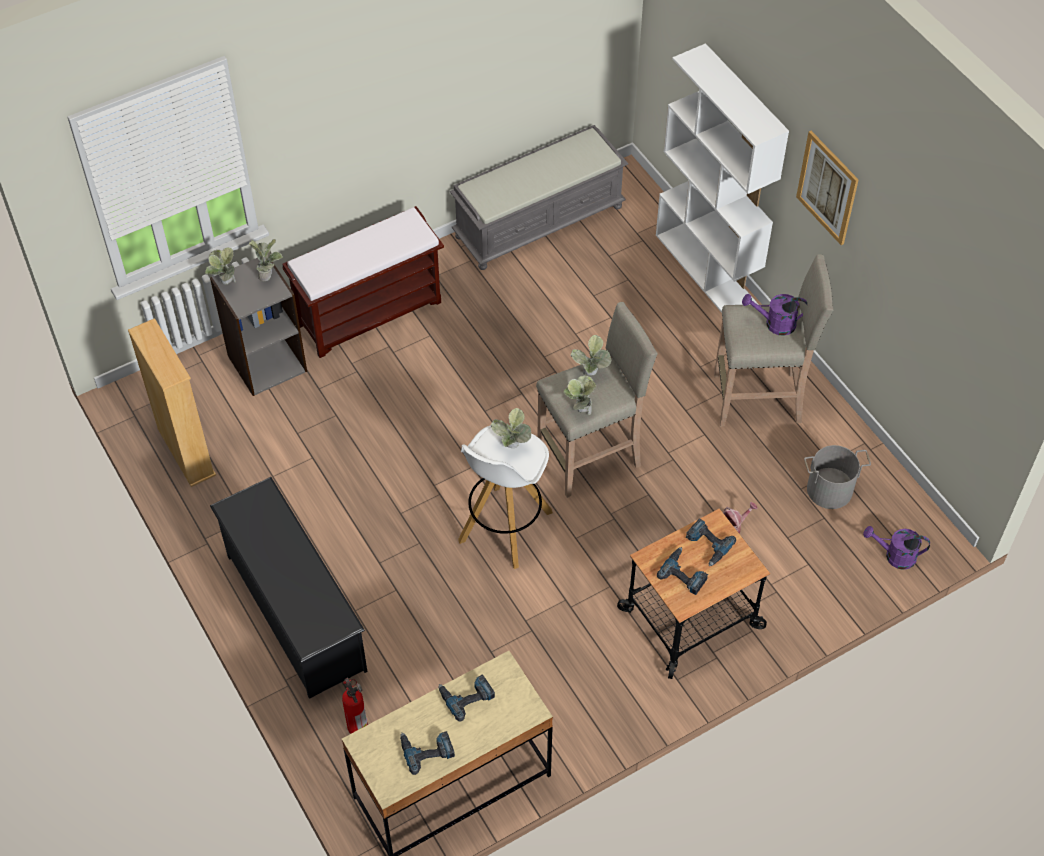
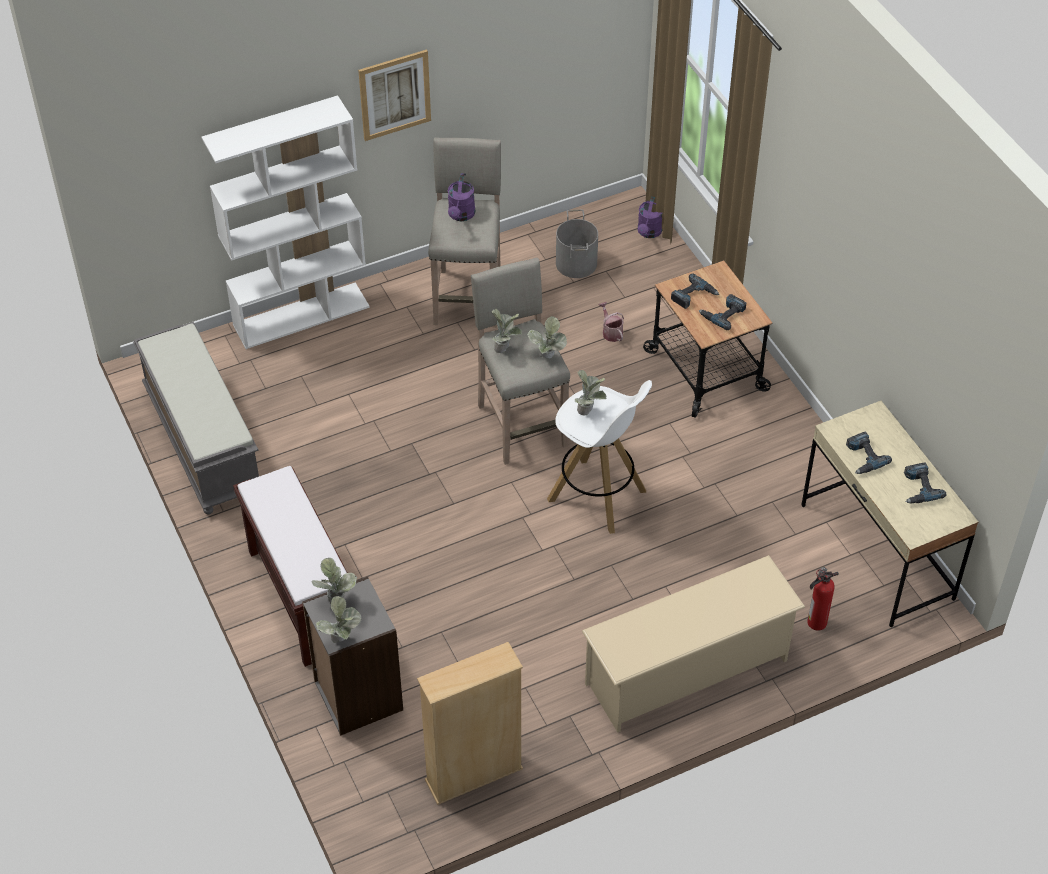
camera: 85 degrees left, 5 degrees down
(295, 612) = (687, 672): black shoe rack -> beige shoe rack

